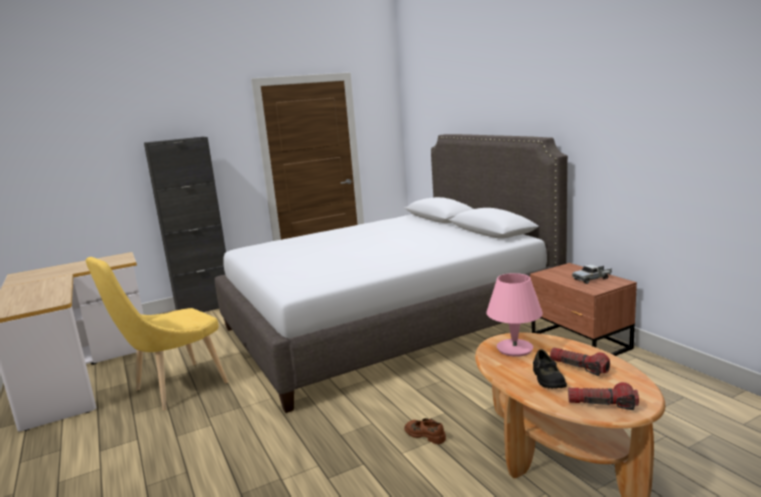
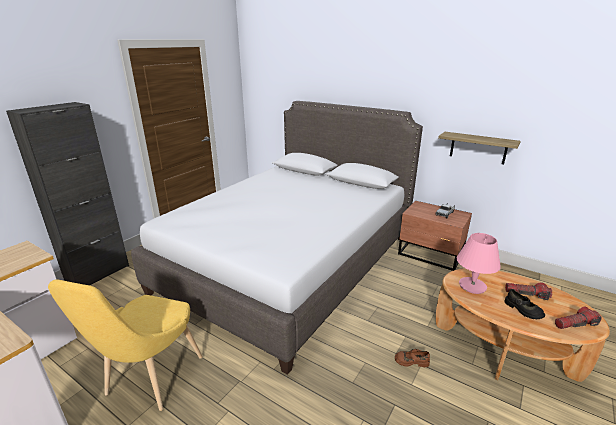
camera: 30 degrees left, 10 degrees up
(636, 182) = (478, 148): none -> shelf

